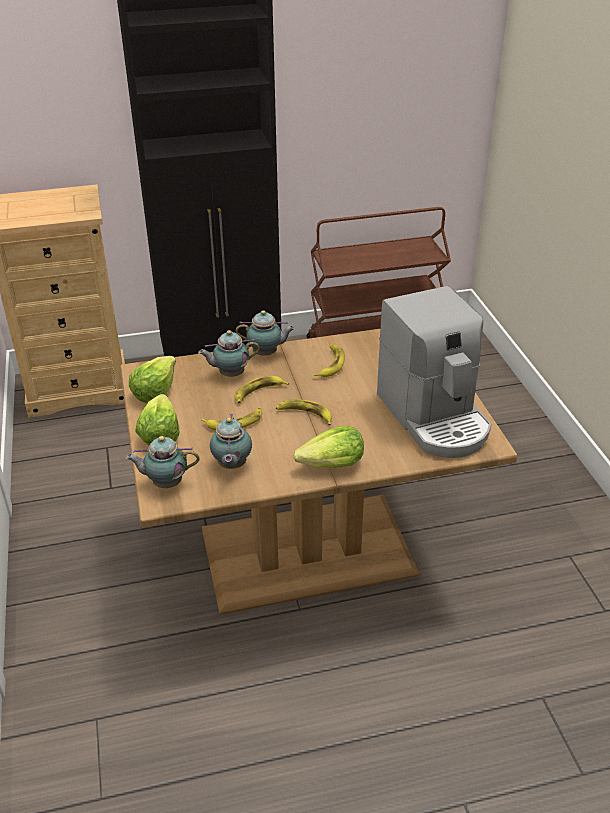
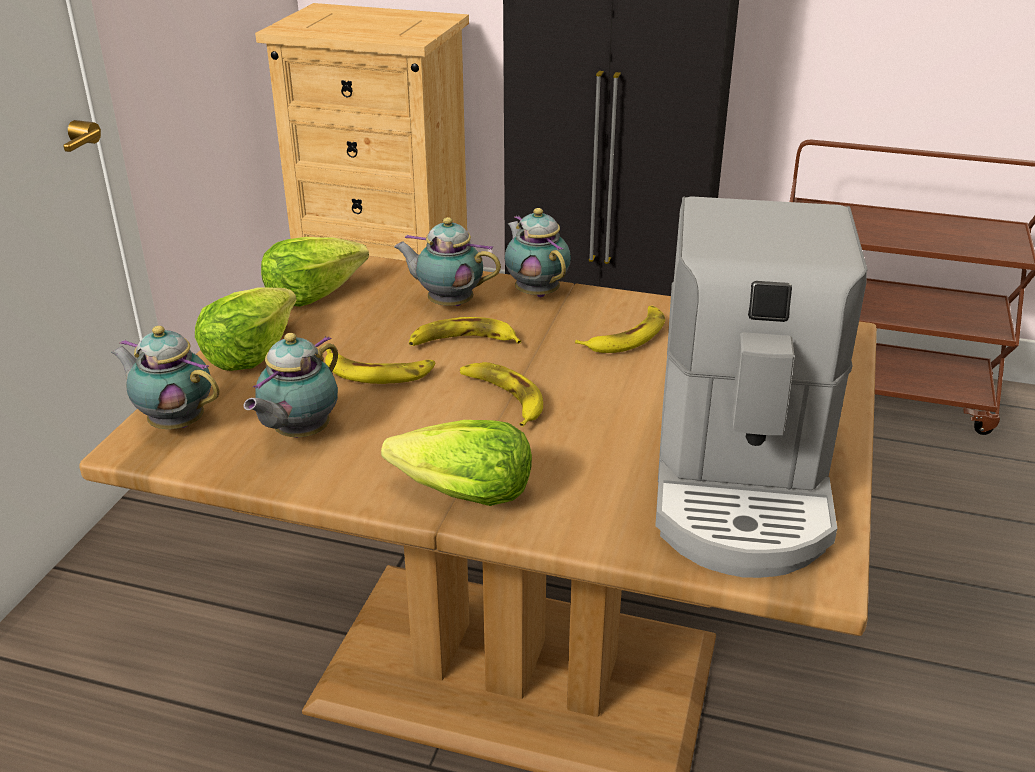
camera: 30 degrees right, 5 degrees down
(266, 353) = (536, 292): teapot -> teapot turned 150 degrees counterclockwise

